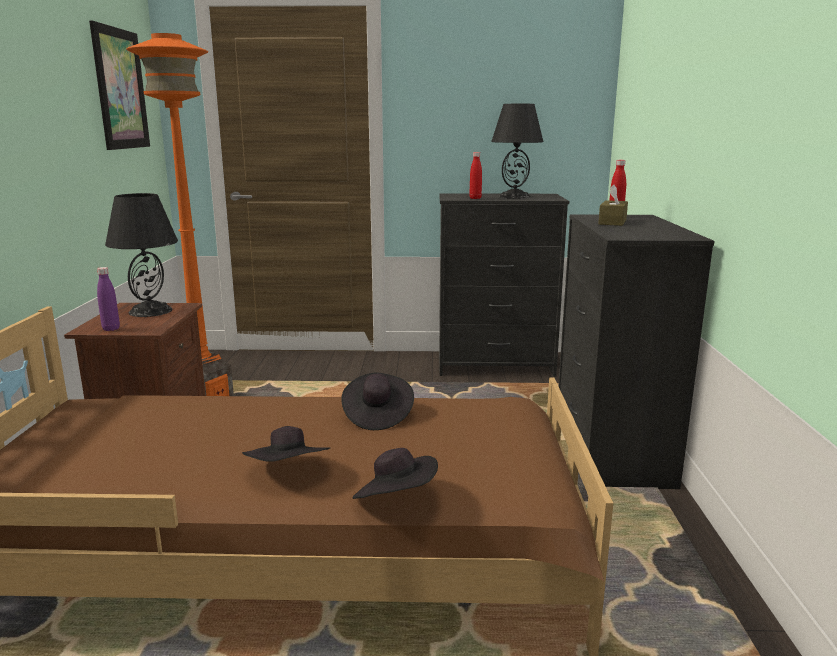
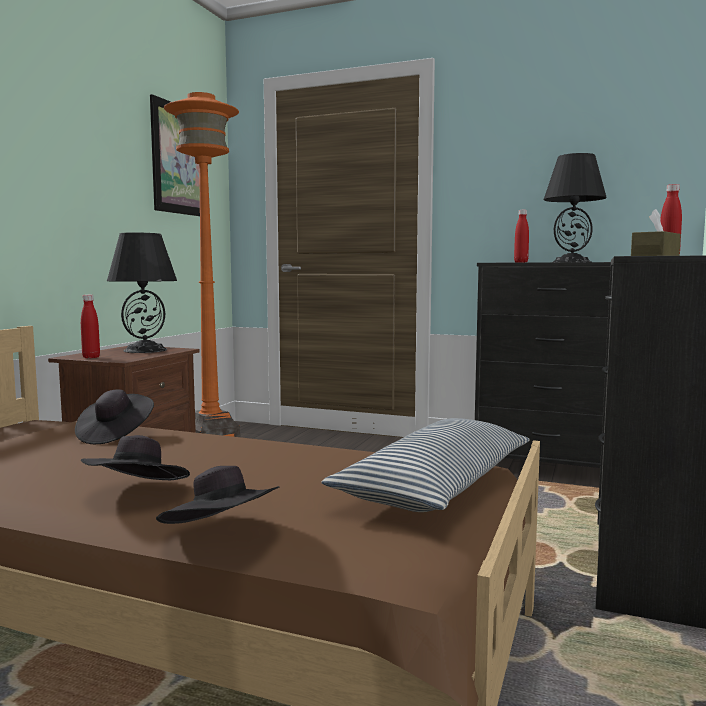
camera: 20 degrees right, 10 degrees down
(111, 329) = (91, 357): purple bottle -> red bottle
(377, 416) = (296, 459): black hat -> black hat (115, 435)
(502, 427) = (437, 486): none -> pillow

